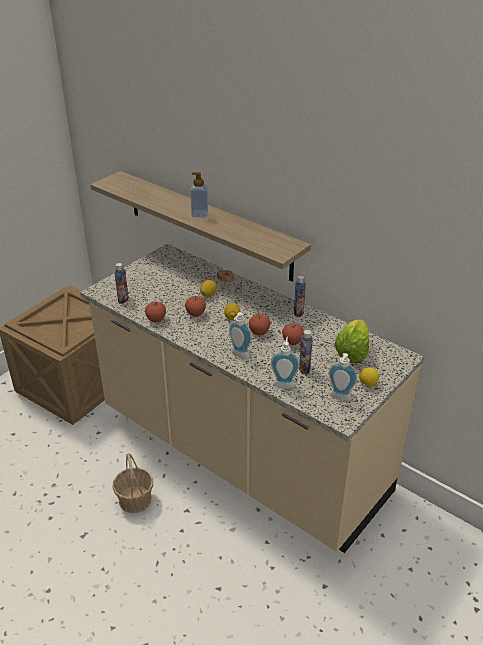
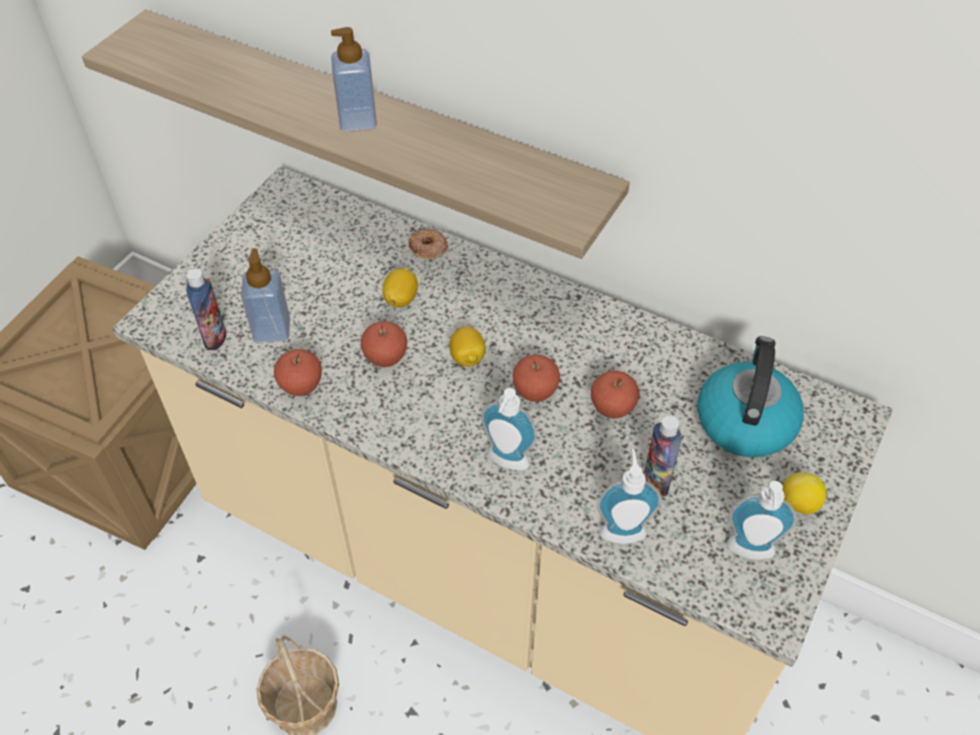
camera: 10 degrees left, 15 degrees up
(148, 299) = (272, 330): none -> soap dispenser
(298, 312) = (605, 323): bottle -> none
(352, 352) = (744, 420): lettuce -> kettle

